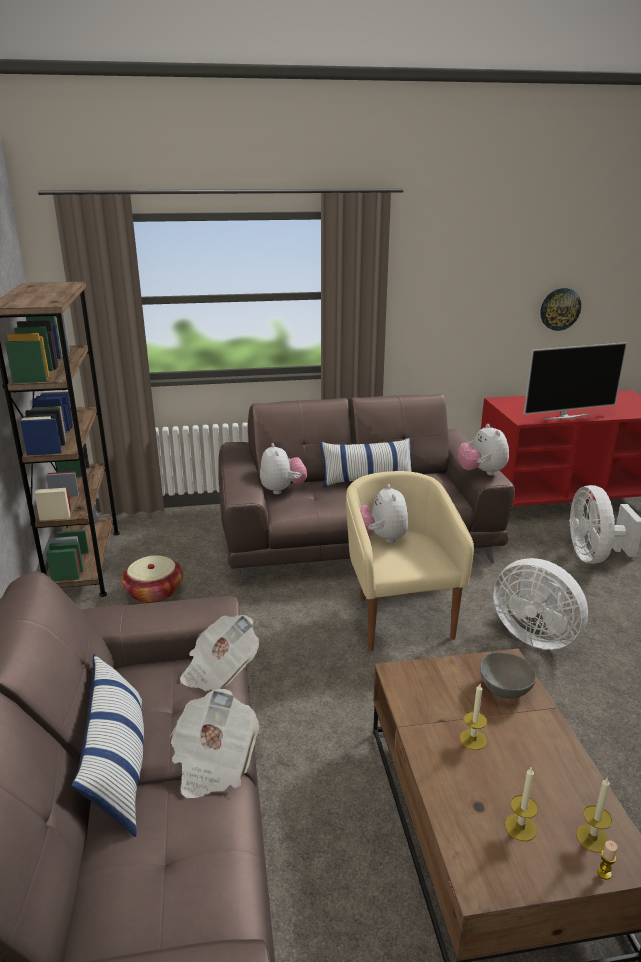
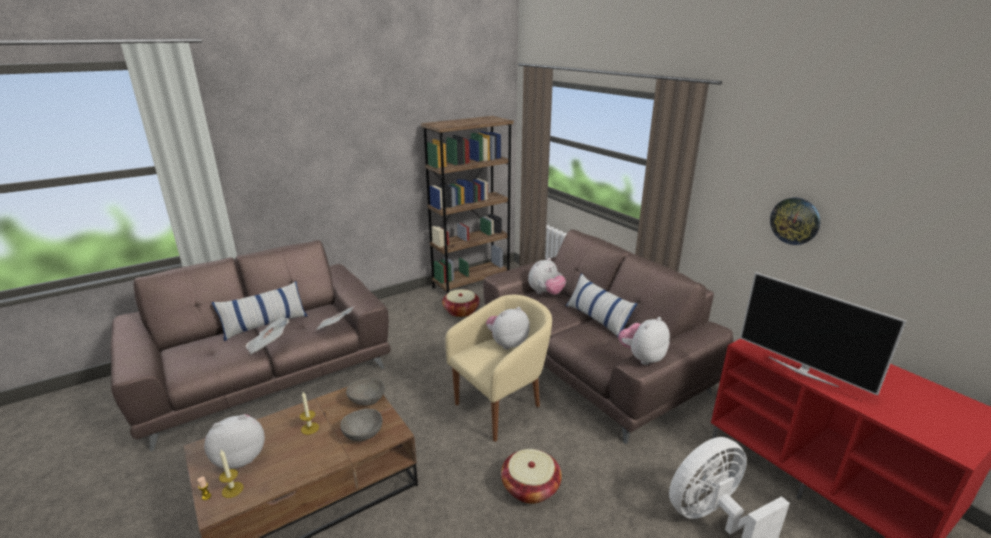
camera: 65 degrees right, 0 degrees up
(430, 674) = (367, 401): none -> grey bowl
(520, 827) = (240, 458): candle -> plush toy
(534, 635) = (530, 487): white fan -> basket
(560, 309) = (908, 255): wall clock -> wall clock (795, 221)

